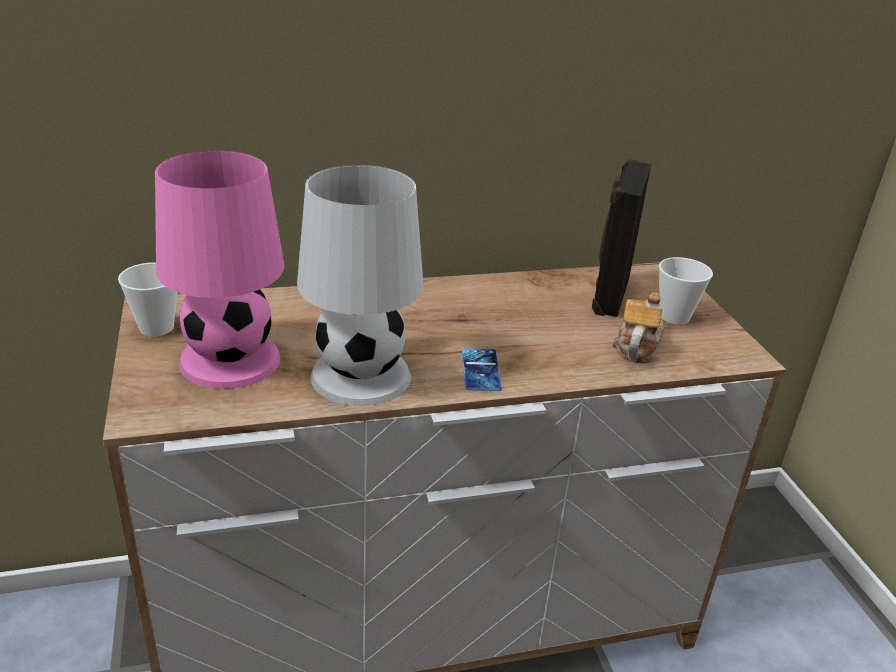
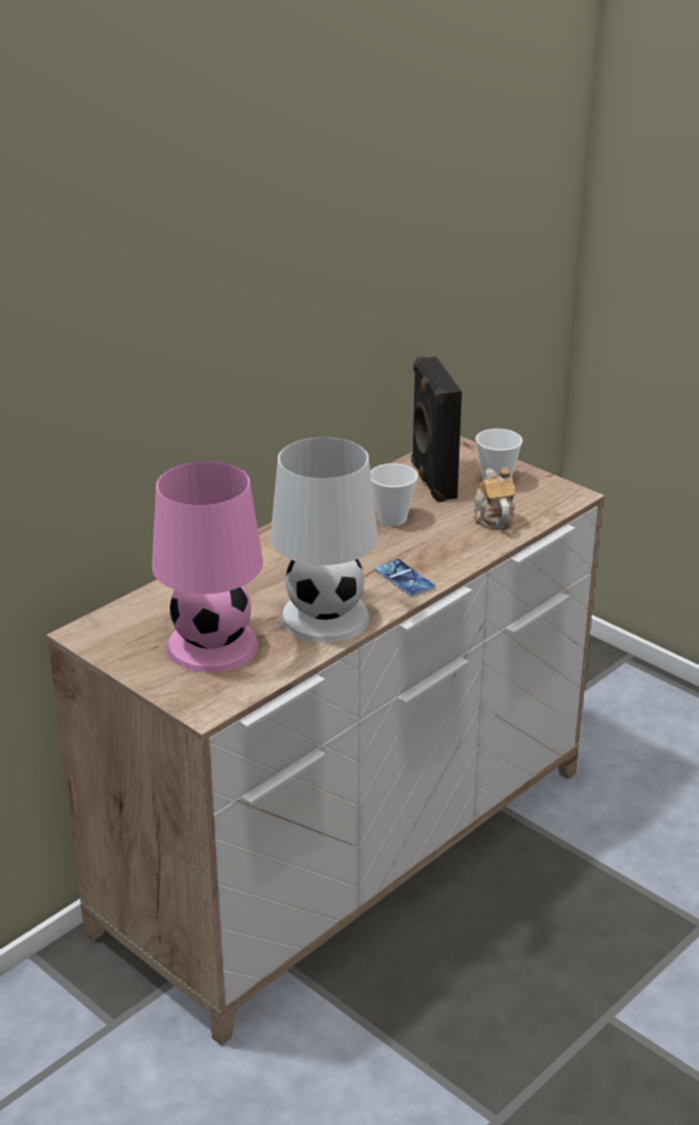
camera: 30 degrees left, 0 degrees up
(156, 327) = (115, 646): cup -> cup (392, 519)

